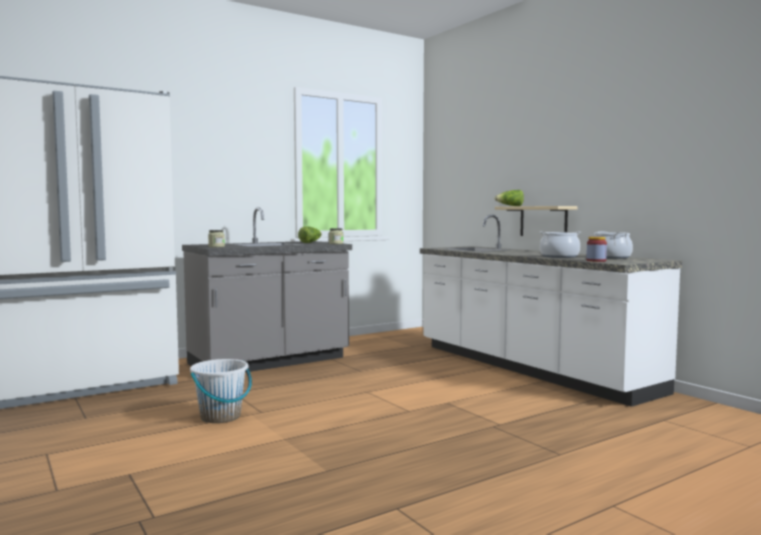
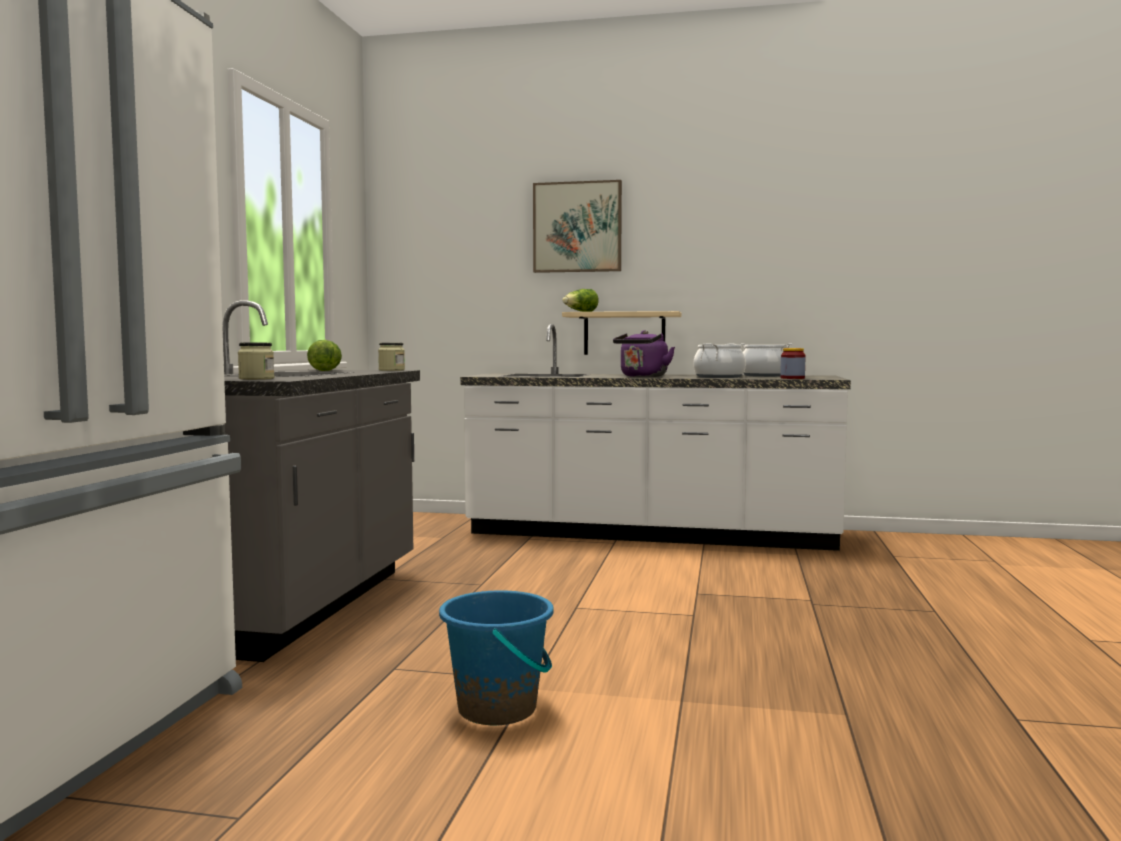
camera: 45 degrees left, 0 degrees up
(221, 417) = (498, 709): white bucket -> blue bucket
(515, 253) = (642, 376): none -> purple kettle
(519, 146) = (577, 227): none -> picture

